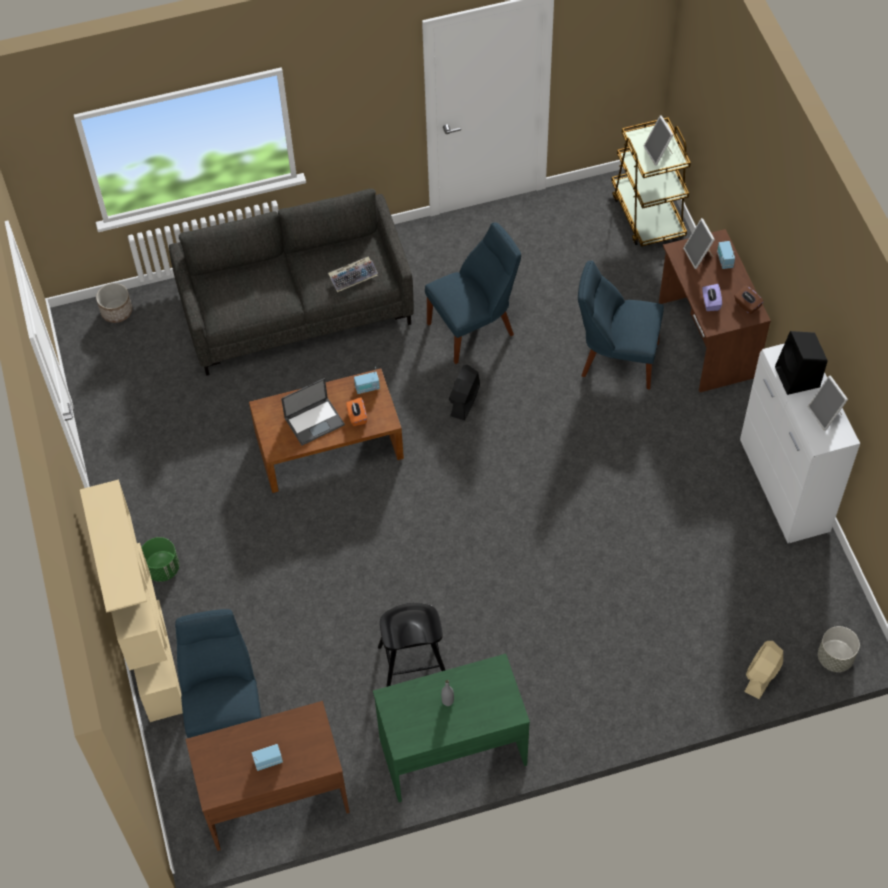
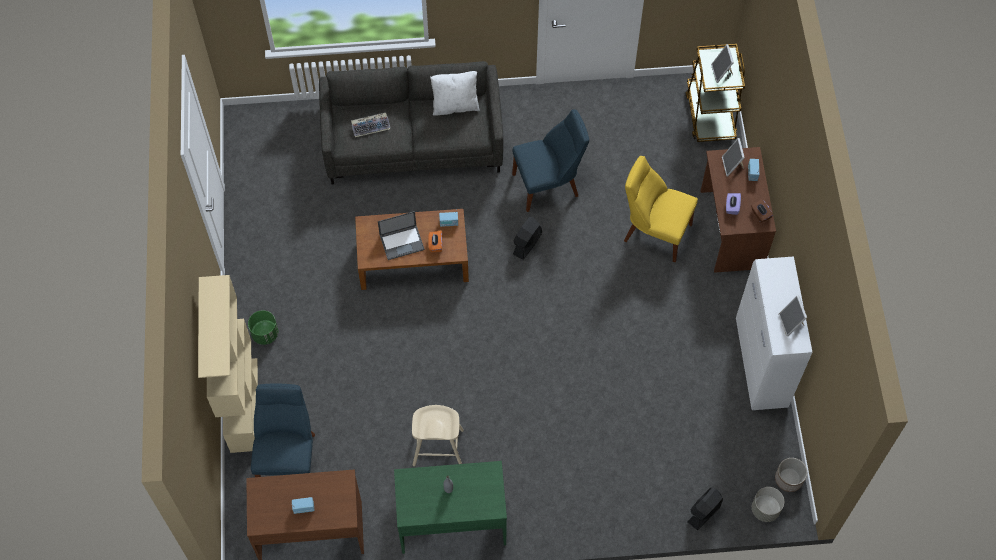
camera: 10 degrees right, 5 degrees up
(116, 311) = (273, 118): planter -> planter (788, 479)
(343, 249) = (455, 105): none -> white pillow
(353, 276) = (457, 129): keyboard -> keyboard (371, 126)
(413, 663) = (438, 447): black stool -> beige stool
(615, 359) = (654, 231): blue chair -> yellow chair
(762, 675) = (704, 512): beige fan -> black fan
(798, 378) = (777, 288): black speaker -> none

